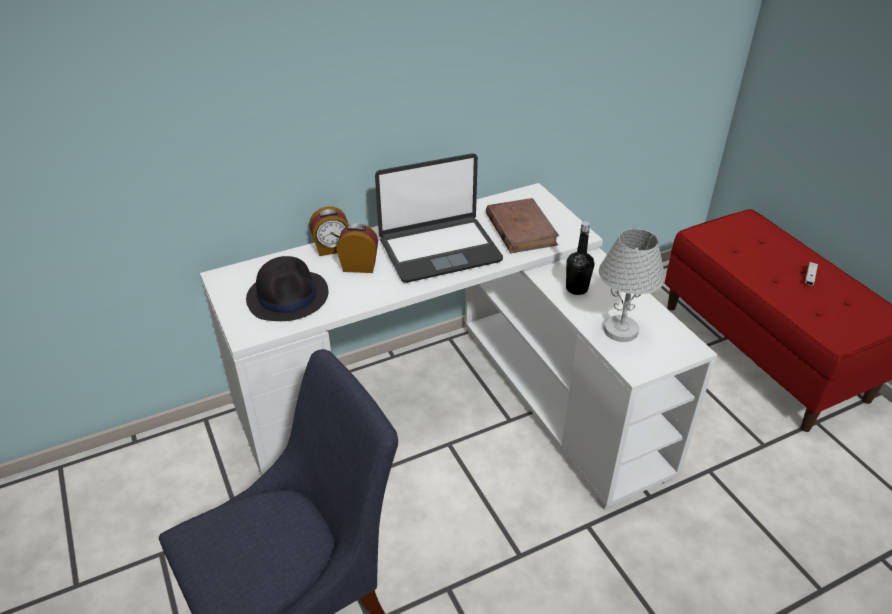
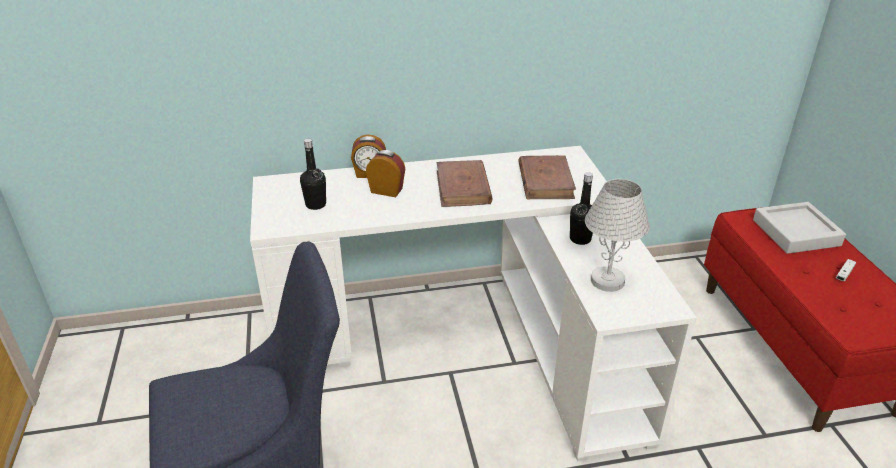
camera: 15 degrees right, 5 degrees down
(288, 296) = (316, 204): black hat -> black bottle
(439, 250) = (463, 187): laptop -> brown book
(754, 241) = (796, 233): none -> grey tray

